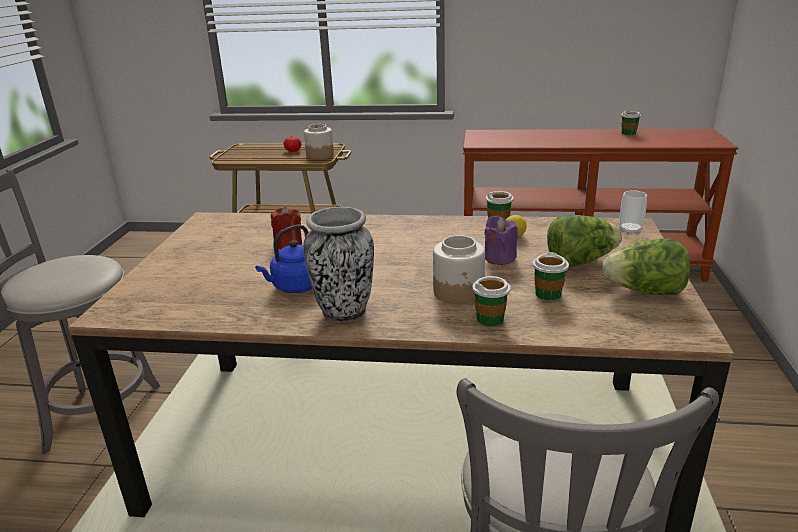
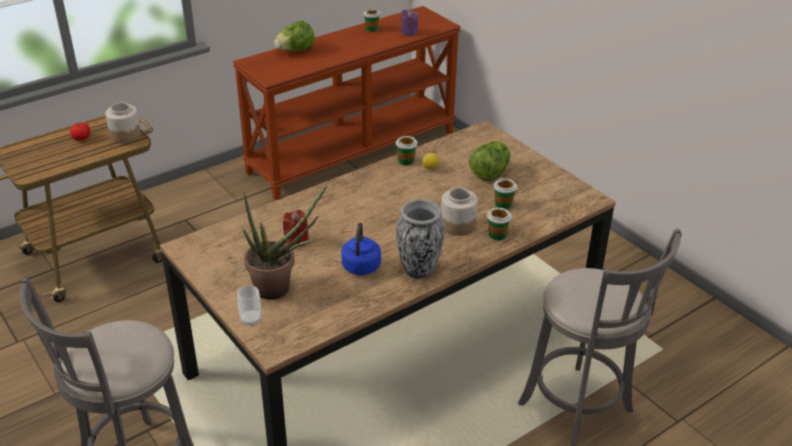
camera: 45 degrees left, 10 degrees up
(205, 272) = (280, 288): none -> potted plant
(499, 258) = (446, 190): purple candle -> purple candle (409, 32)
(630, 231) = (487, 136): cup -> cup (251, 320)
(644, 291) = (544, 181): lettuce -> lettuce (295, 50)

